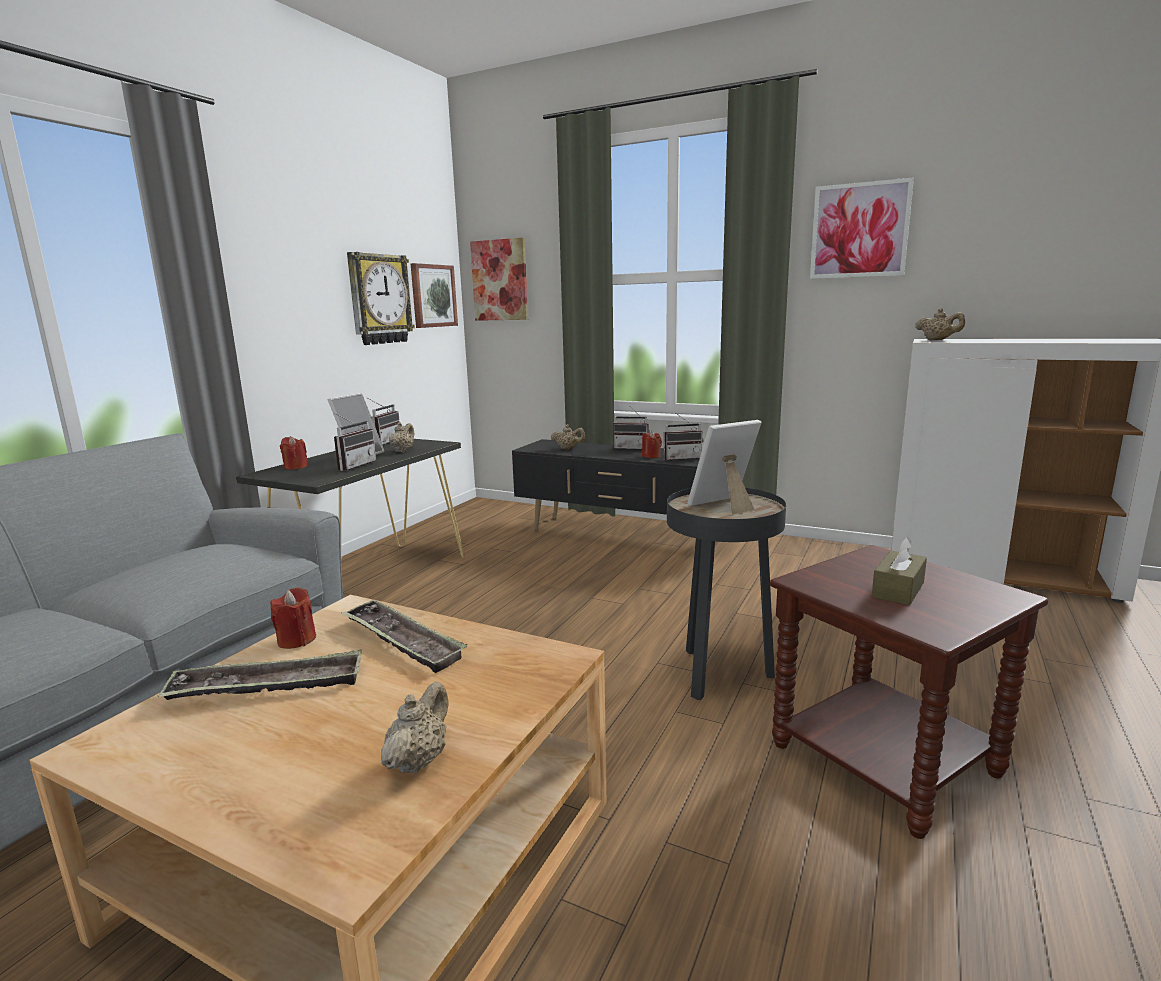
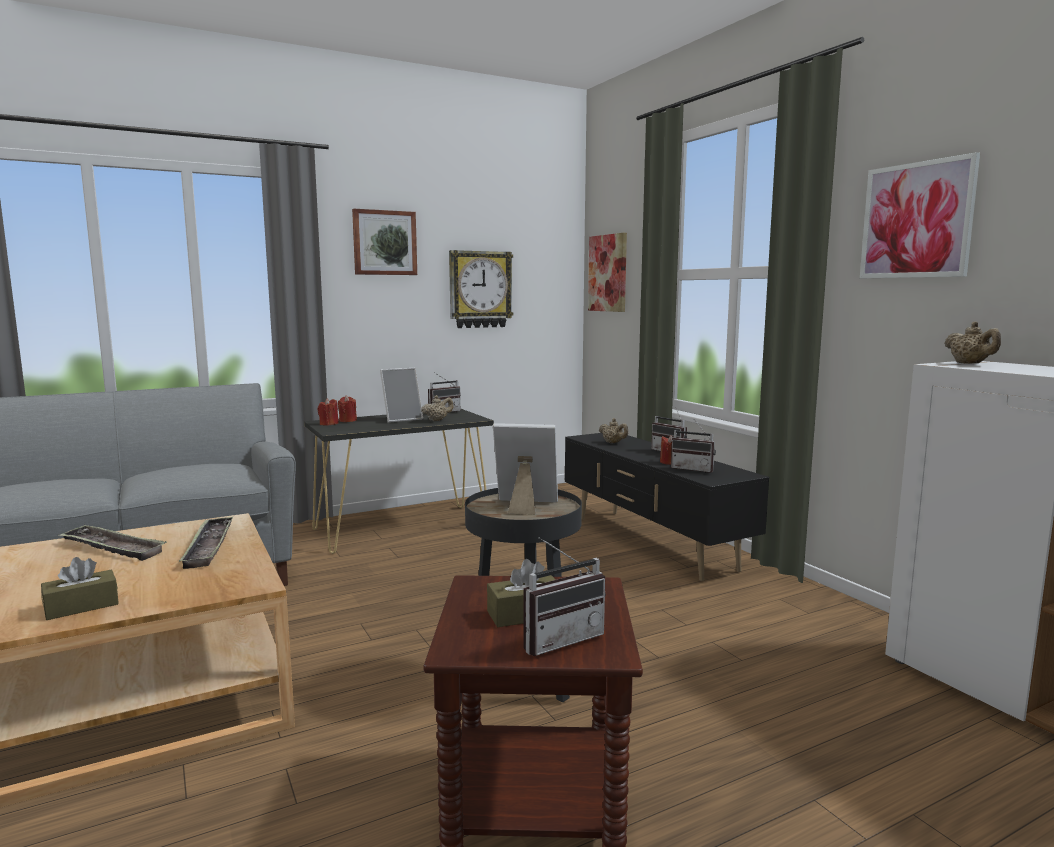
camera: 35 degrees right, 5 degrees down
(297, 640) = (171, 530): red candle -> red candle (328, 424)
(353, 465) = (380, 425): radio -> radio (559, 639)
(419, 760) = (81, 606): beige teapot -> brown tissue box
(433, 296) = (544, 287): picture -> picture (384, 243)

